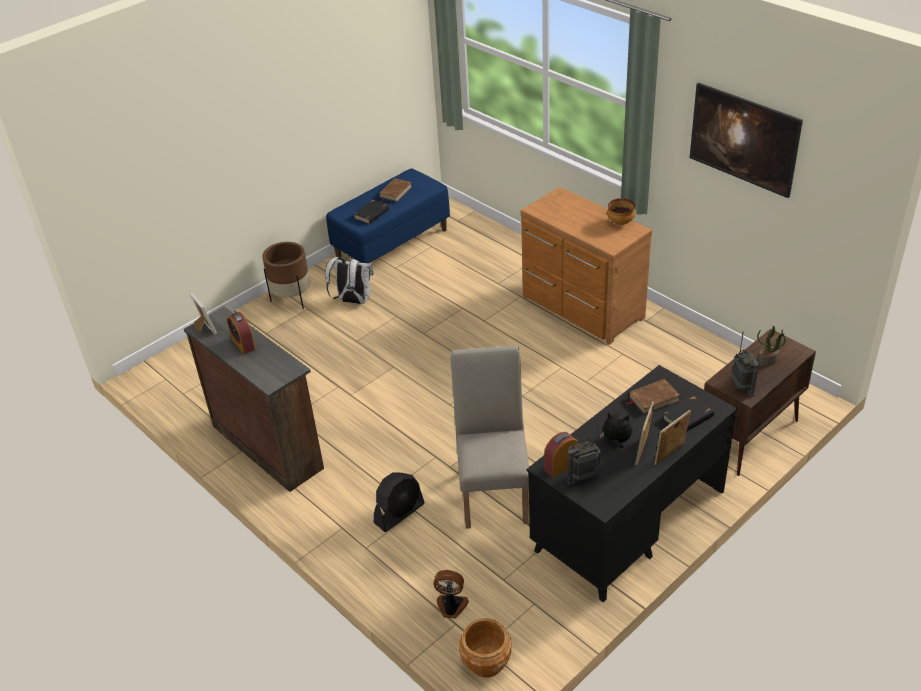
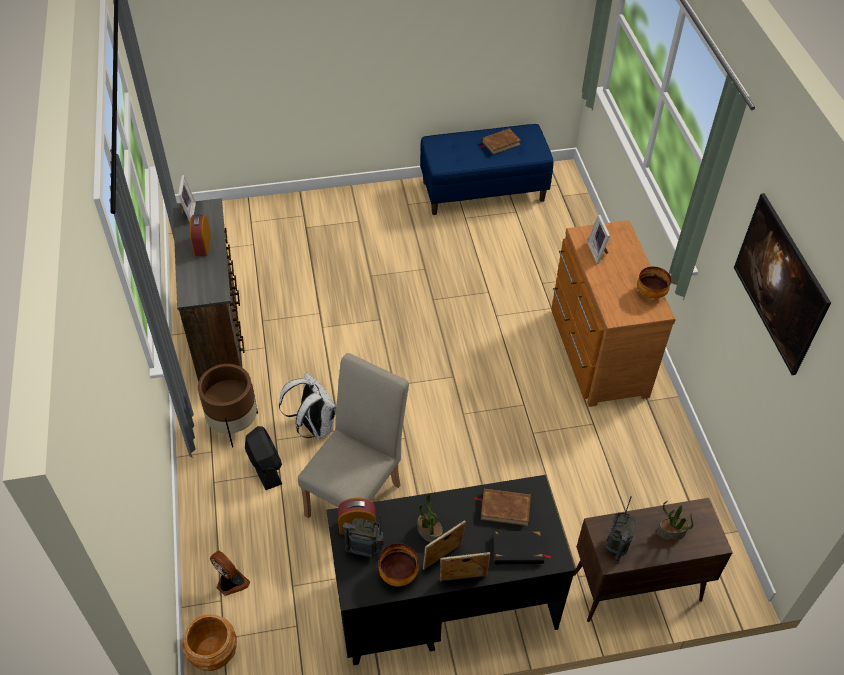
camera: 30 degrees right, 10 degrees up
(292, 299) = (354, 204): brown planter -> brown planter (234, 425)
(353, 301) = (401, 233): white backpack -> white backpack (314, 426)
(372, 214) = (459, 157): black book -> none
(399, 513) = (265, 466): black fan -> black fan turned 105 degrees counterclockwise
(558, 214) = (598, 252): none -> picture frame
(616, 441) = (429, 532): plush toy -> potted plant
(621, 477) = (398, 573): none -> bowl

